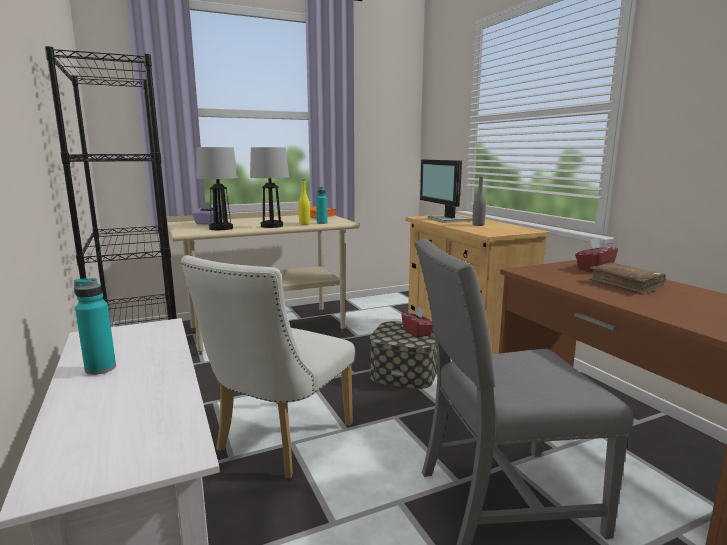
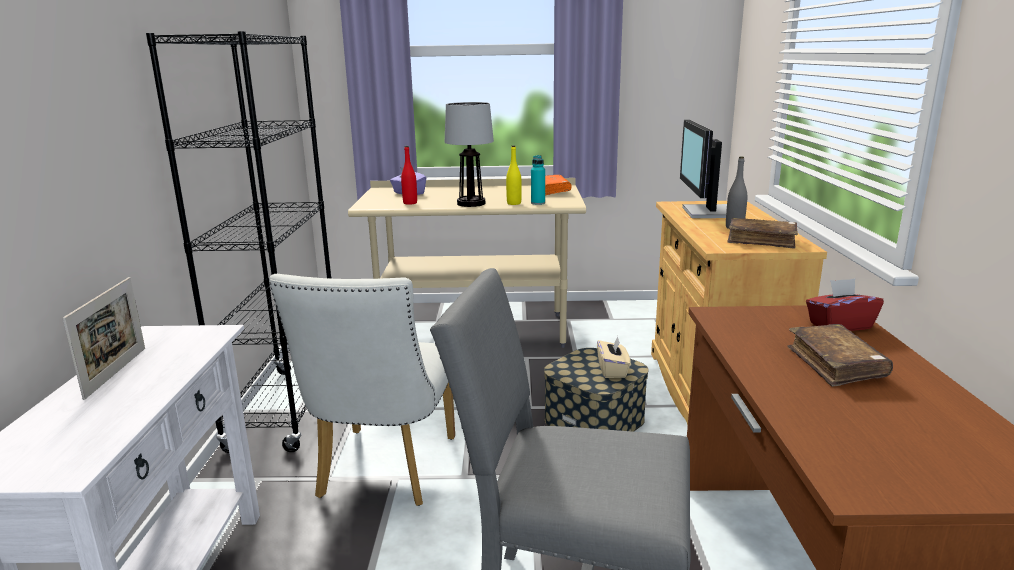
camera: 25 degrees right, 5 degrees up
(100, 368) = (116, 372): turquoise bottle -> picture frame
(220, 228) = (410, 203): table lamp -> red bottle
(278, 442) = (383, 473): white chair -> white chair turned 45 degrees counterclockwise
(417, 332) = (612, 370): red tissue box -> beige tissue box
(505, 229) = (761, 240): none -> brown book

